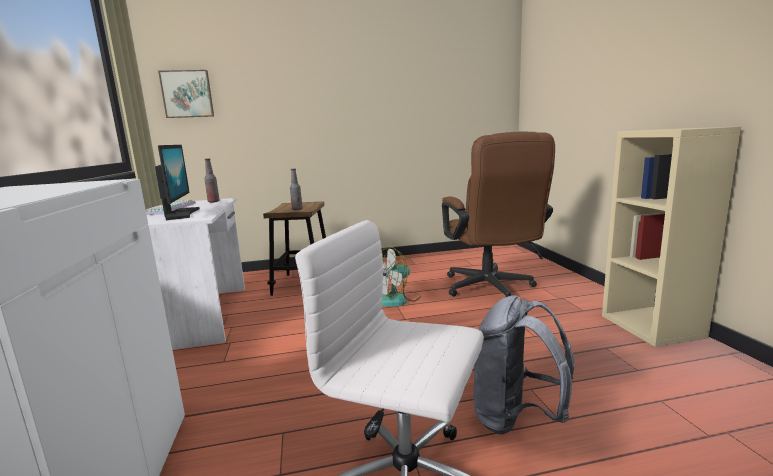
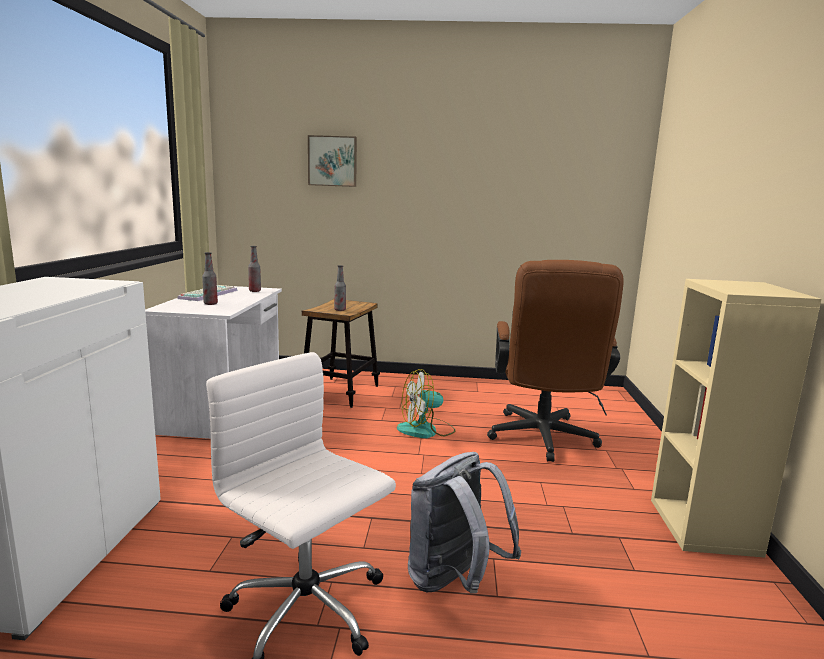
camera: 15 degrees right, 0 degrees up
(180, 214) = (210, 304): monitor -> bottle
(187, 94) = (254, 170): picture -> picture (332, 161)

